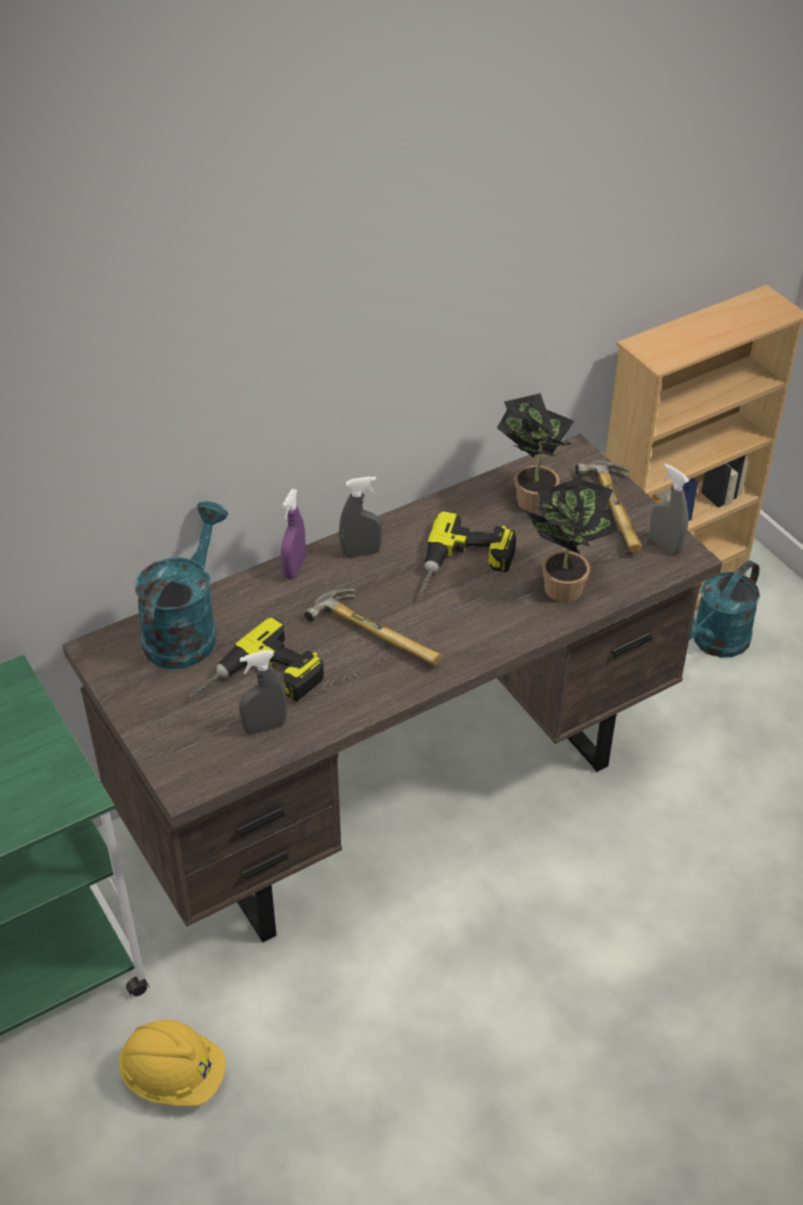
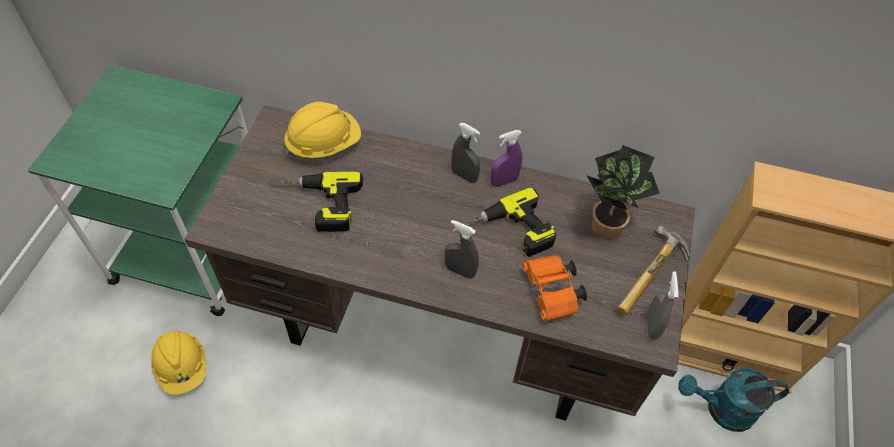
camera: 45 degrees right, 10 degrees up
(185, 628) = (324, 144): turquoise watering can -> yellow hard hat
(264, 727) = (286, 231): grey spray bottle -> grey spray bottle (460, 271)
(294, 568) = (419, 156): purple spray bottle -> purple spray bottle (504, 181)
(380, 631) = (412, 230): hammer -> none
(564, 584) = (552, 294): potted plant -> orange binoculars

